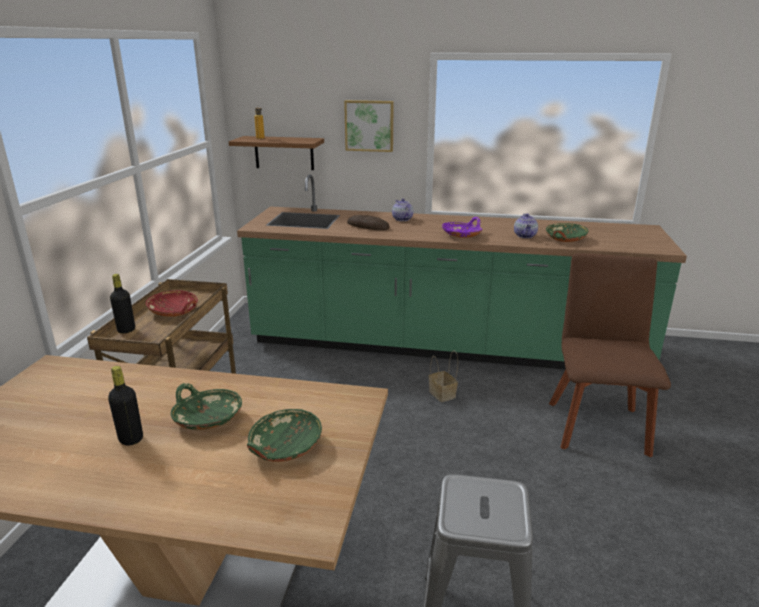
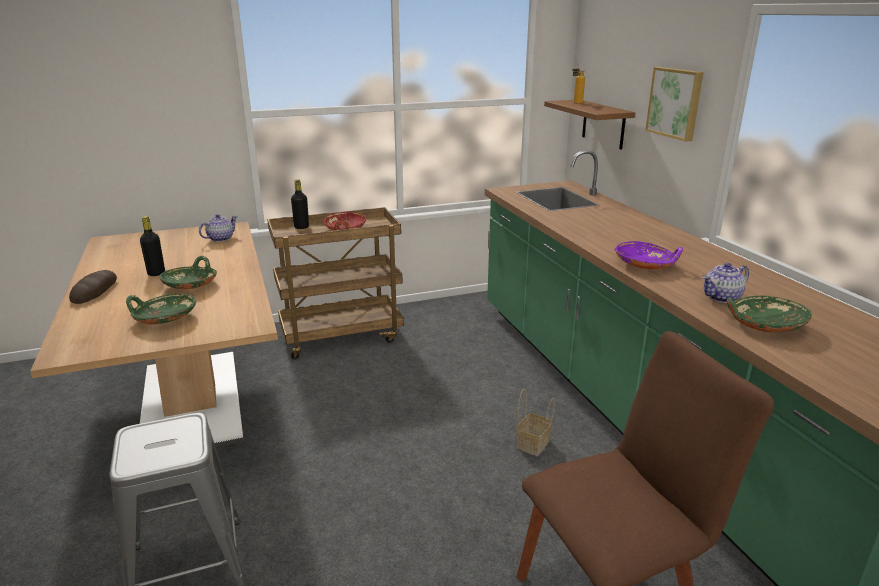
camera: 60 degrees right, 0 degrees up
(368, 226) = (586, 222): bread -> bread (94, 291)
(402, 219) = (643, 228): teapot -> teapot (220, 238)

